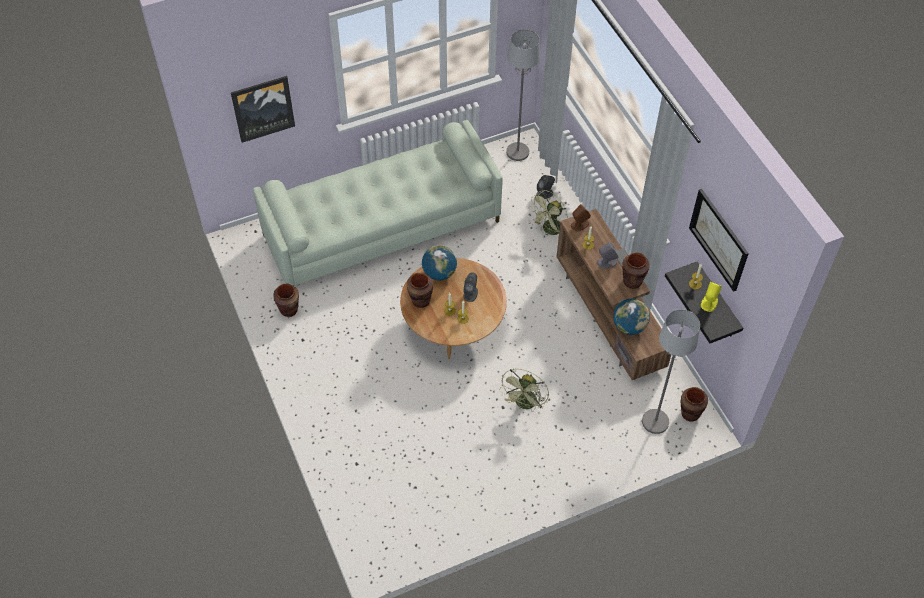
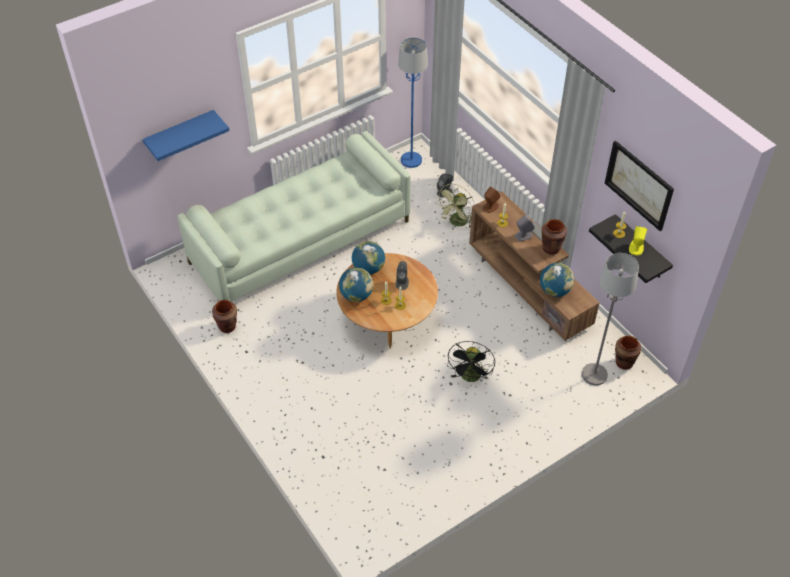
camera: 10 degrees left, 5 degrees down
(263, 108) = (180, 134): picture -> blue shelf
(420, 300) = (356, 295): brown vase -> globe
(517, 152) = (411, 160): grey floor lamp -> blue floor lamp
(525, 404) = (470, 378): green fan -> black fan

